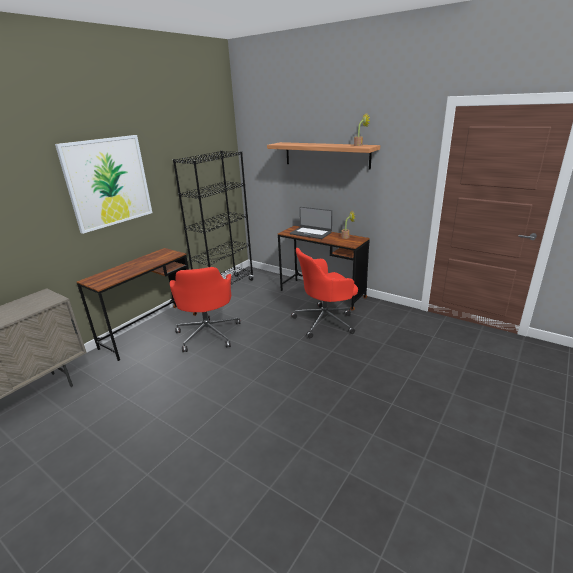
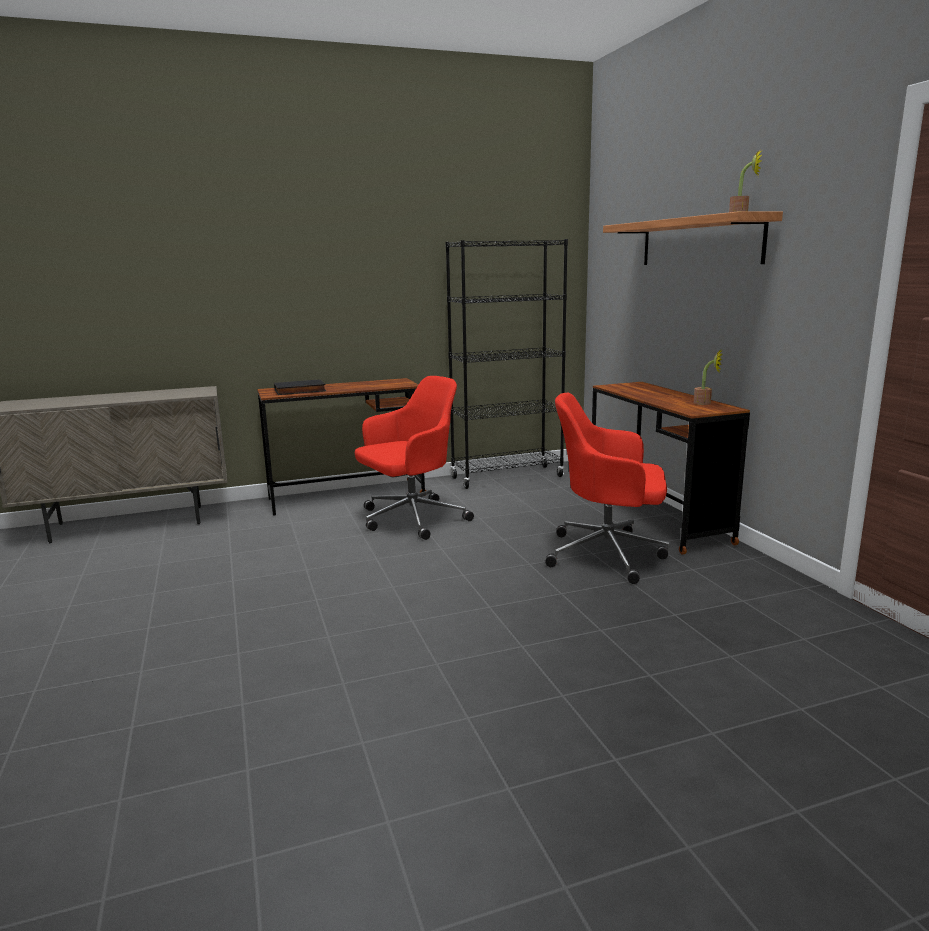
camera: 35 degrees right, 10 degrees down
(108, 182) = (334, 261): picture -> none
(114, 276) = (300, 391): none -> black book
(208, 333) = (411, 519): red office chair -> red office chair turned 150 degrees counterclockwise
(311, 233) = (650, 391): laptop -> none

